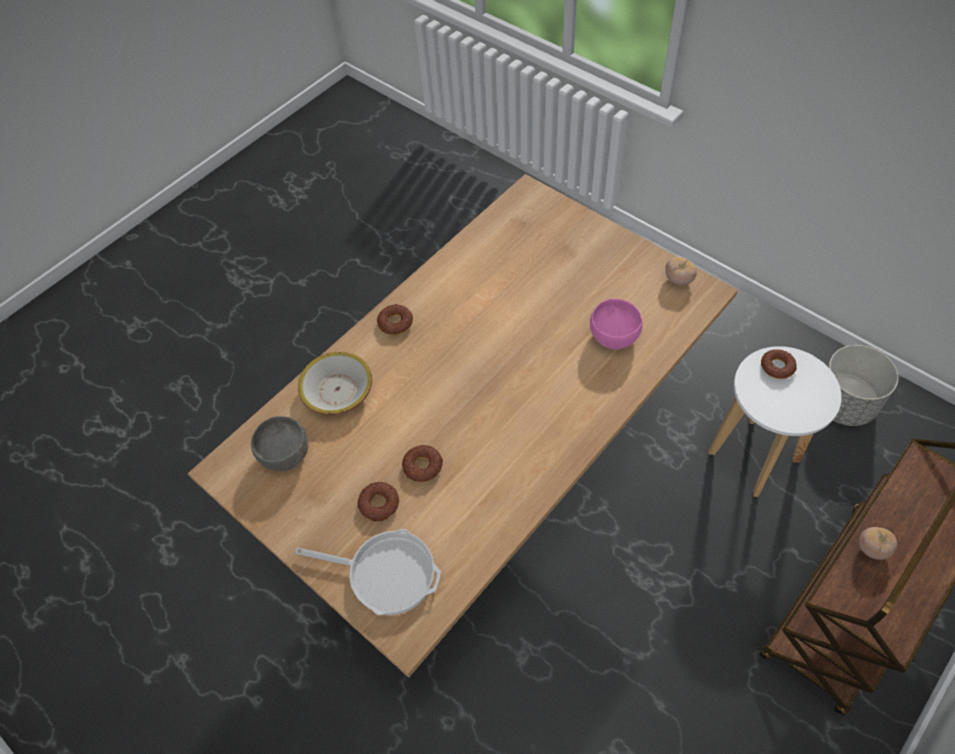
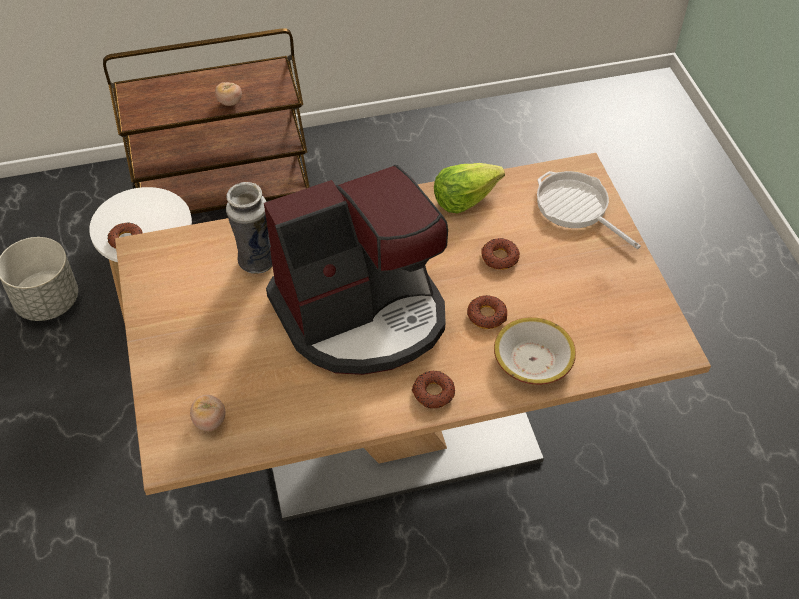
camera: 150 degrees left, 5 degrees down
(286, 454) = (611, 330): grey bowl -> none
(379, 504) = (553, 251): donut -> donut (487, 315)
(494, 347) = (362, 313): none -> coffee machine
(500, 512) = (464, 198): none -> lettuce
(614, 336) = (255, 262): pink bowl -> vase
(678, 279) = (148, 274): tomato -> tomato (209, 421)

